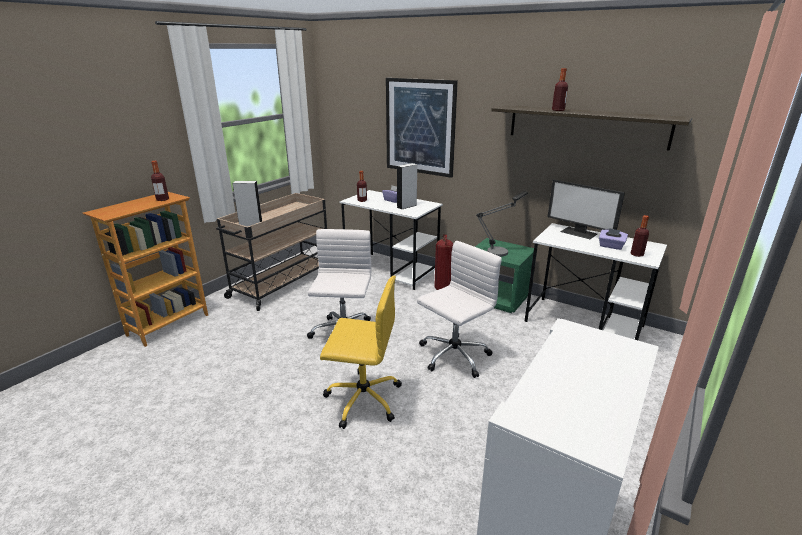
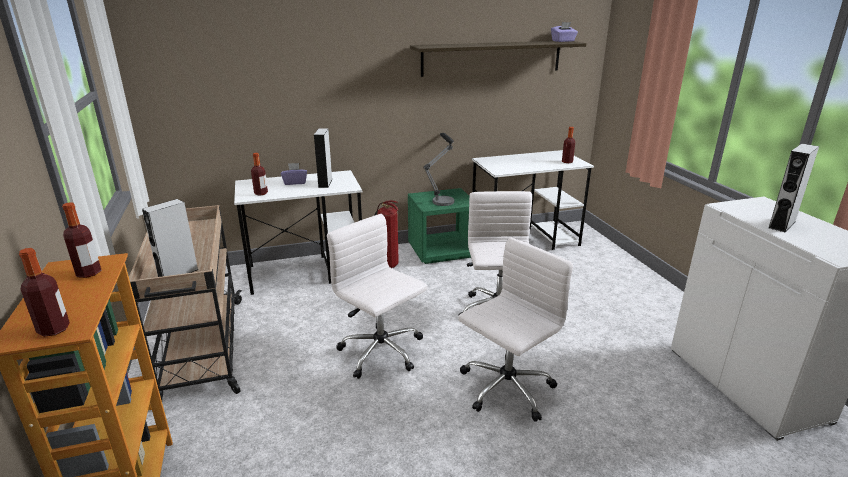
camera: 50 degrees left, 0 degrees up
(362, 399) = (505, 389): yellow office chair -> white office chair
(420, 127) = (304, 83): picture -> none
(558, 110) = (476, 44): bottle -> bottle (54, 329)
(573, 369) = (782, 224): none -> grey speaker
(579, 233) = (505, 159): monitor -> none
(611, 246) = (543, 162): purple tissue box -> purple tissue box (563, 41)

